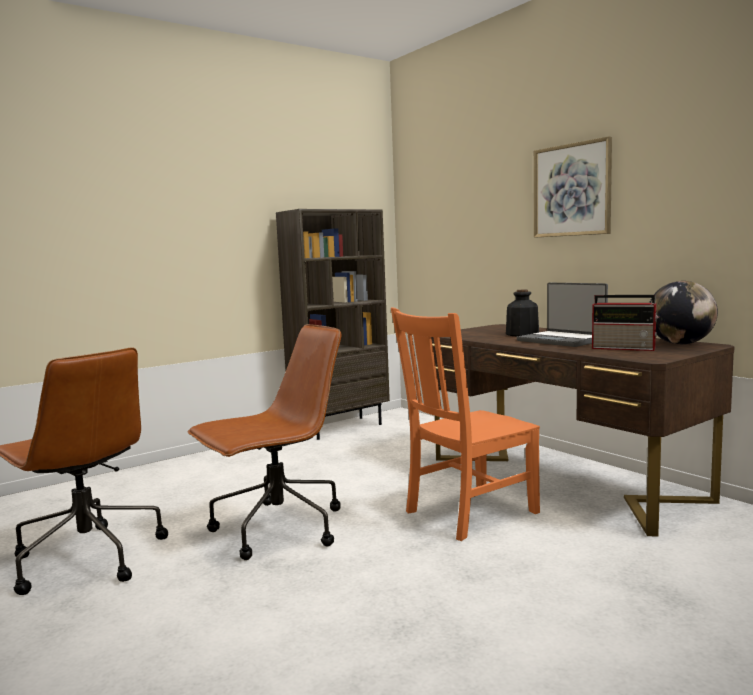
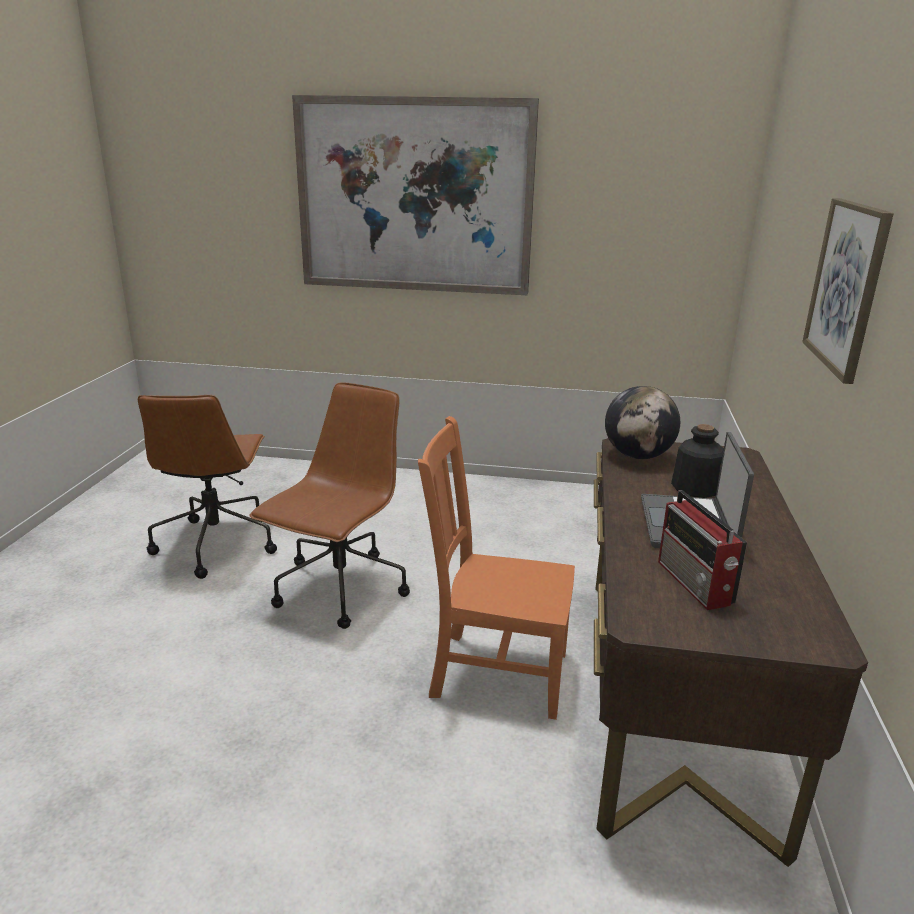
camera: 45 degrees right, 15 degrees up
(161, 193) = (415, 196): none -> picture
(277, 529) = (340, 590): brown office chair -> brown office chair turned 75 degrees counterclockwise
(340, 428) = (590, 496): brown bookcase -> none
(680, 344) = (800, 617): globe -> globe (638, 456)

